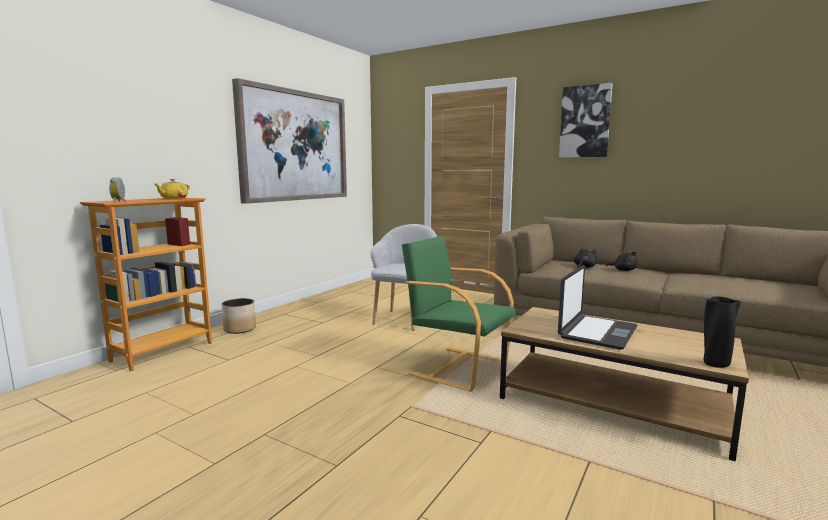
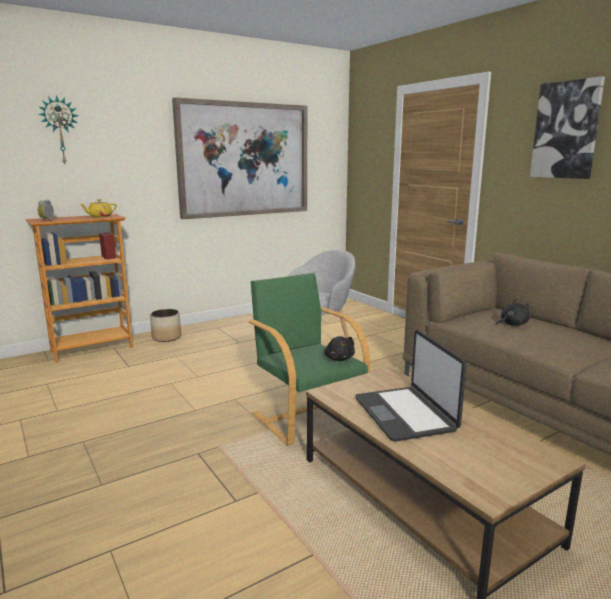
camera: 25 degrees right, 5 degrees up
(119, 101) = (60, 130): none -> wall clock
(597, 332) = (405, 414): laptop -> laptop turned 105 degrees clockwise
(623, 270) = (558, 336): black plush toy -> black plush toy (339, 359)
(715, 364) = (480, 488): black vase -> none

